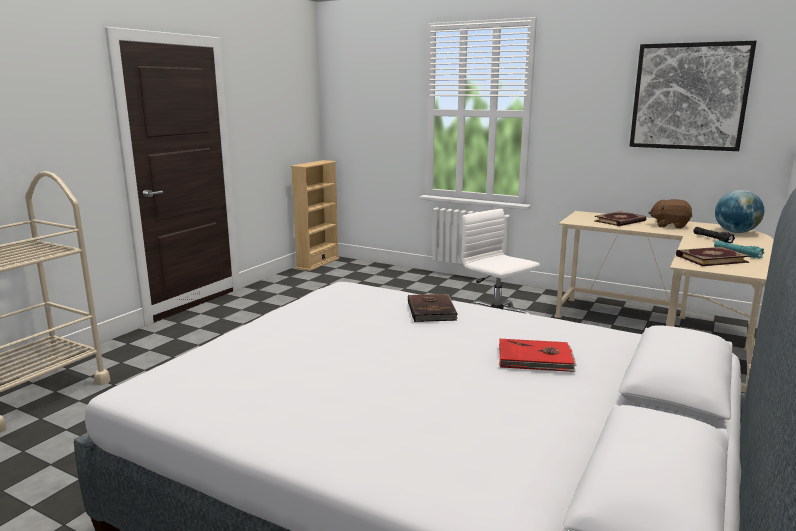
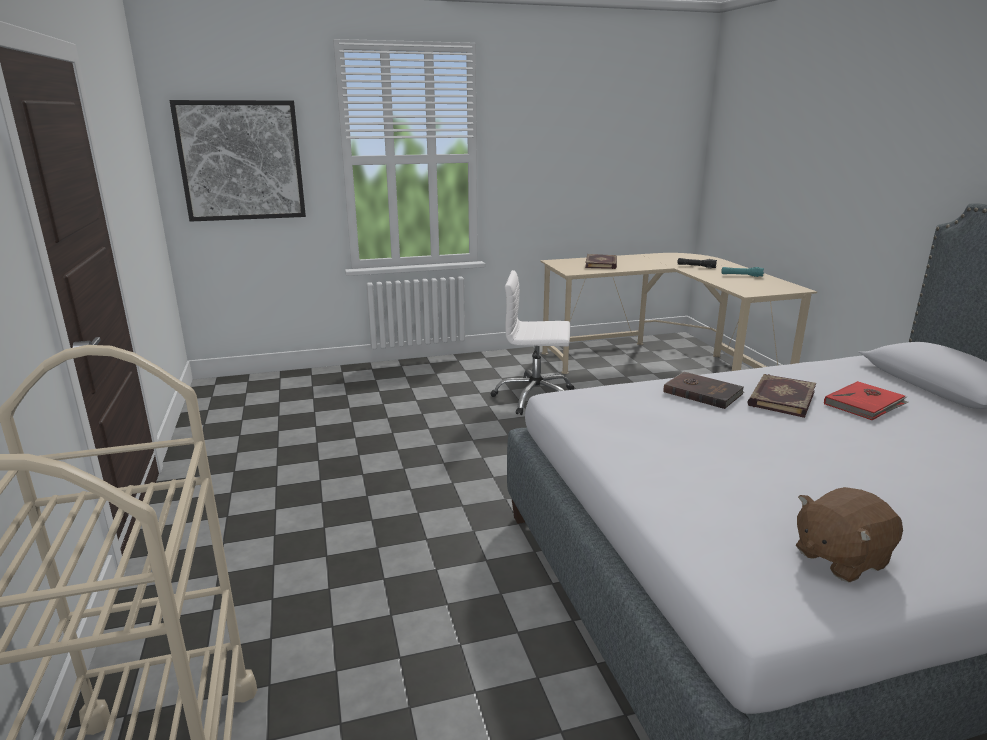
camera: 45 degrees left, 5 degrees up
(318, 263) = (207, 394): beige bookcase -> none
(669, 225) = (641, 260): brown plush toy -> brown plush toy (839, 558)
(689, 96) = (626, 135): picture -> picture (241, 161)
(711, 258) = (743, 284): book -> book (780, 398)
(736, 232) = (691, 258): globe -> none

